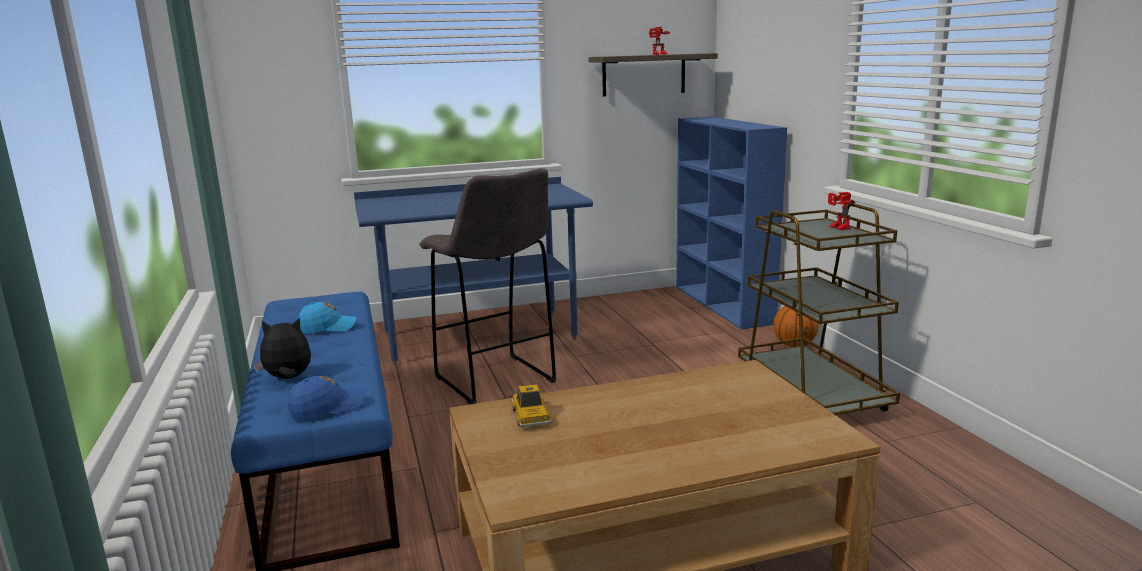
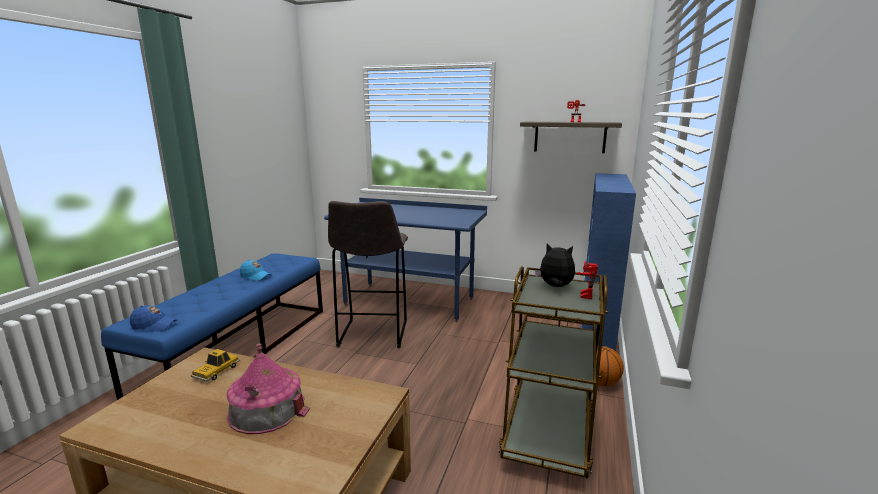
camera: 35 degrees right, 0 degrees up
(288, 378) = (183, 301): plush toy -> plush toy (555, 287)
(668, 417) = (267, 409): none -> toy house

